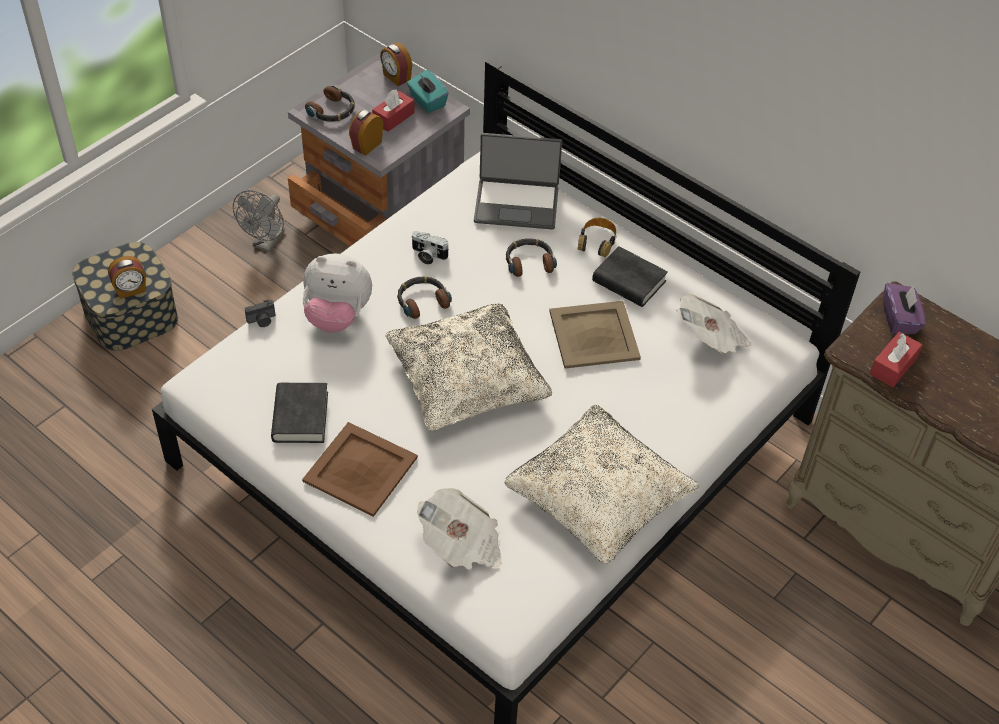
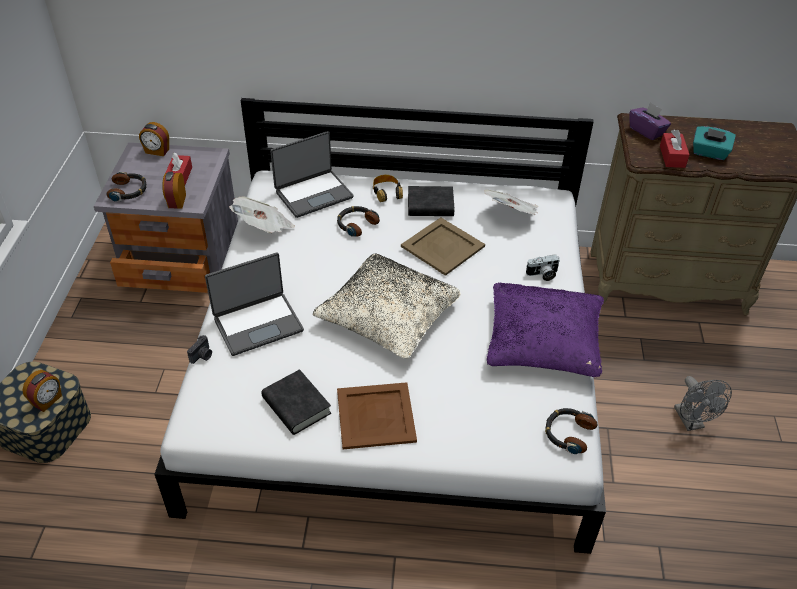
camera: 35 degrees left, 5 degrees down
(266, 243) = (115, 322): grey fan -> grey fan (691, 422)
(337, 316) = (258, 323): plush toy -> laptop
(422, 301) = (309, 283): headphones -> headphones (568, 433)
(427, 101) = (194, 157): turquoise tissue box -> turquoise tissue box (709, 153)
(427, 255) = (284, 253): camera -> camera (542, 274)
(462, 544) = (493, 423): newspaper -> newspaper (264, 227)
(599, 496) = (544, 341): beige pillow -> purple pillow

